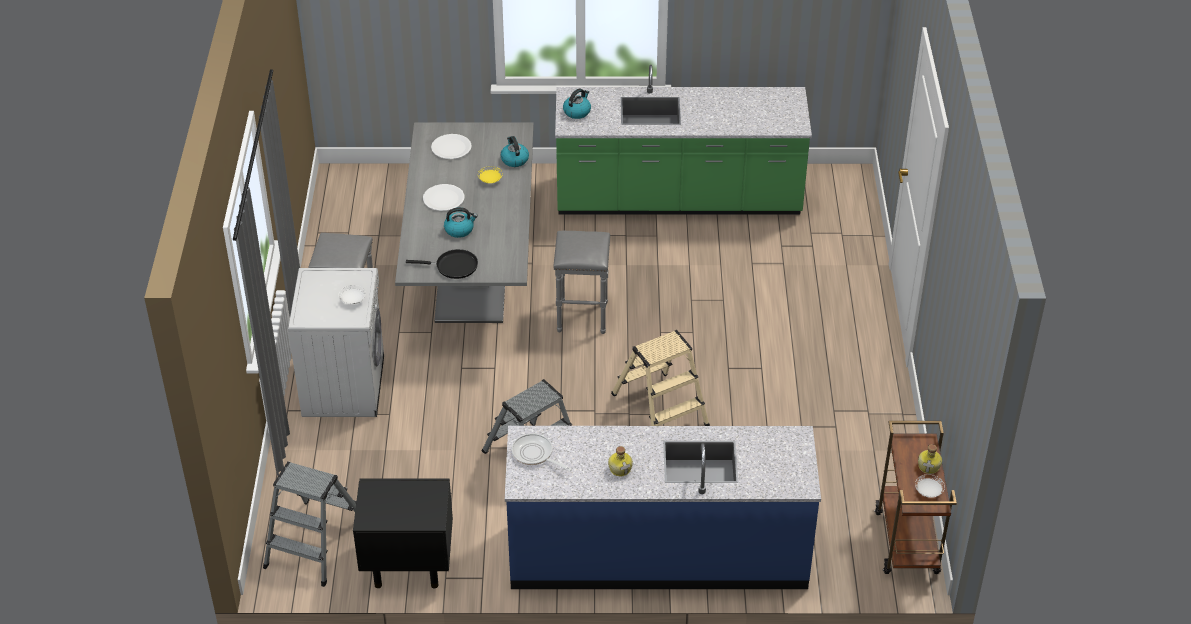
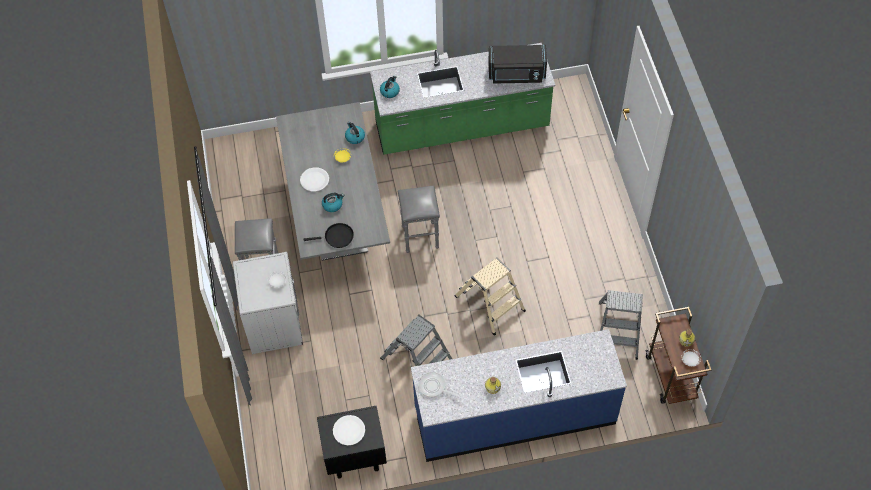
camera: 10 degrees left, 15 degrees up
(315, 542) = (288, 451): grey step ladder -> grey step ladder (617, 330)
(451, 148) = (308, 134): white plate -> white plate (349, 430)
(760, 117) = (516, 74): none -> black microwave

